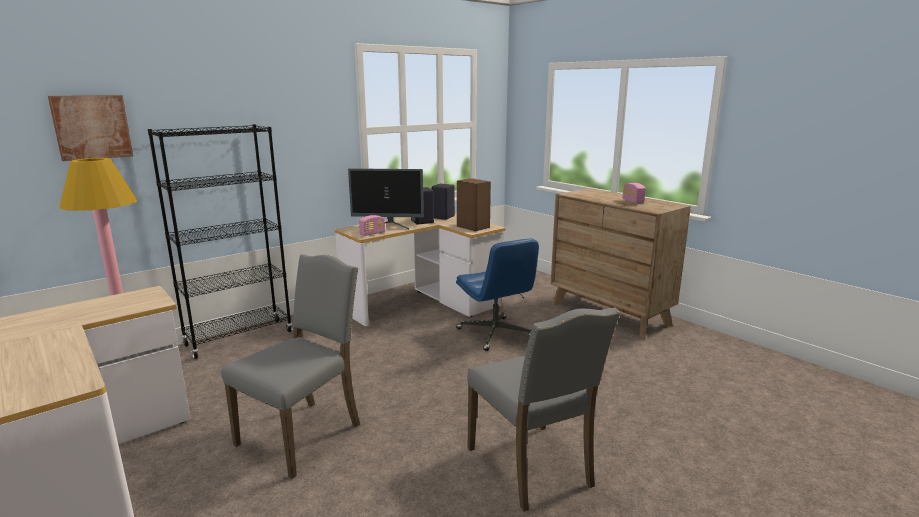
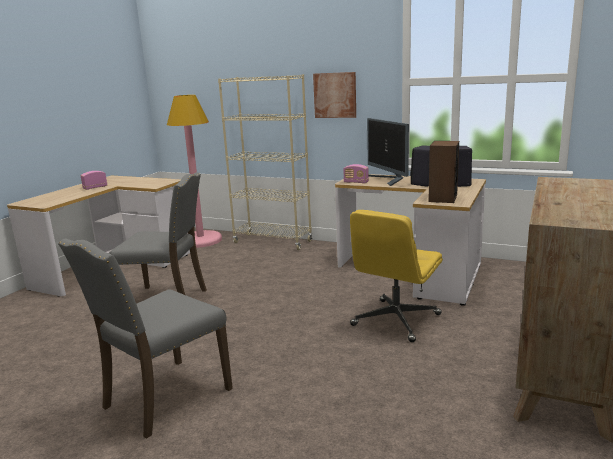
camera: 65 degrees right, 0 degrees up
(92, 127) = (211, 75): picture -> picture (335, 95)
(239, 338) = (273, 242): black bookcase -> beige bookcase
(496, 334) = (396, 320): blue office chair -> yellow office chair
(632, 201) = (584, 205): radio -> radio (95, 187)

